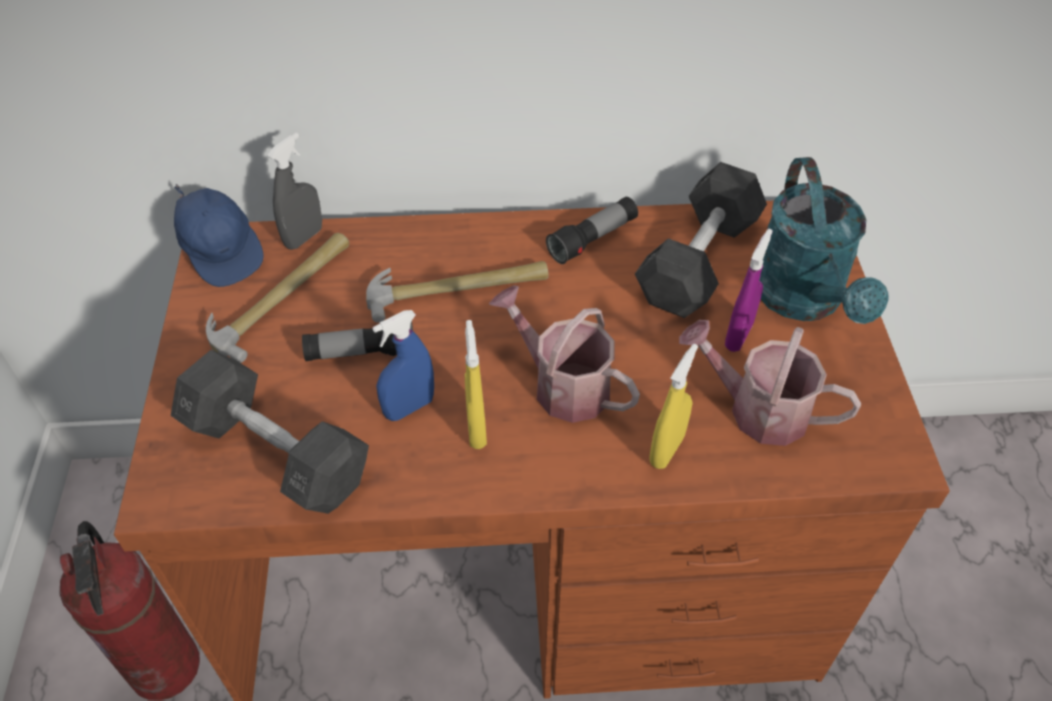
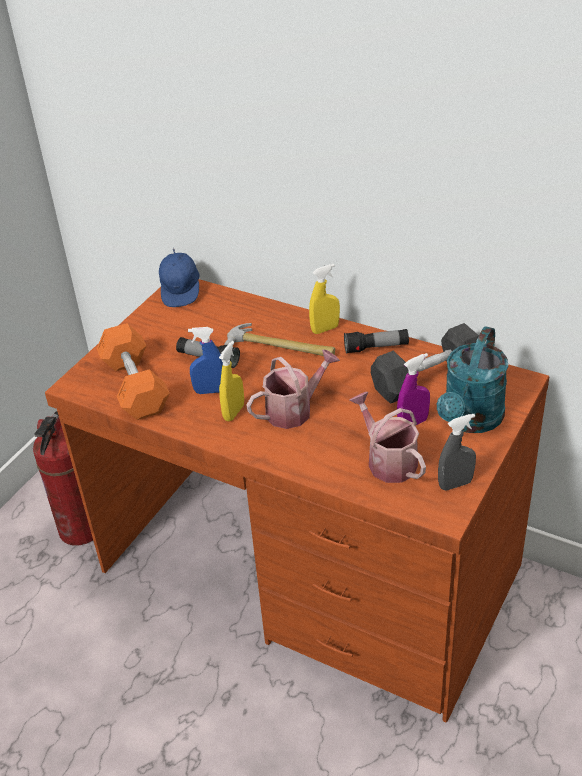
camera: 35 degrees right, 10 degrees down
(276, 452) = (135, 386): grey dumbbell -> orange dumbbell
(283, 297) = (192, 321): hammer -> none
(304, 237) = (225, 297): grey spray bottle -> grey spray bottle (455, 484)
(563, 385) = (294, 410): watering can -> watering can turned 75 degrees clockwise
(666, 450) = (320, 459): yellow spray bottle -> yellow spray bottle (325, 329)

